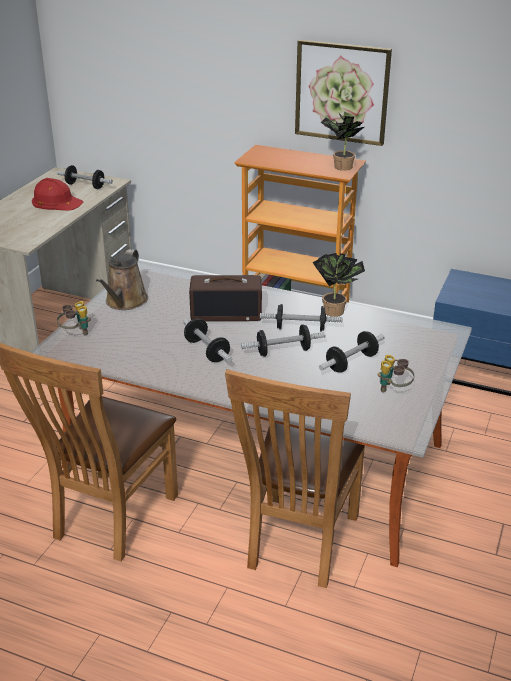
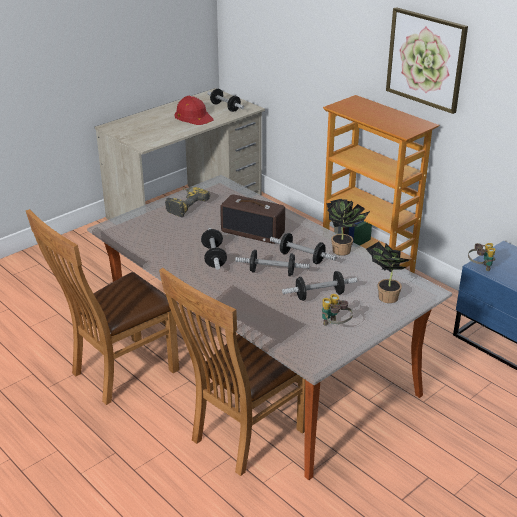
camera: 25 degrees right, 0 degrees up
(75, 333) = (131, 220): binoculars -> binoculars (480, 267)
(125, 302) = (184, 205): brown watering can -> power drill
(340, 167) = (409, 126): potted plant -> potted plant (385, 296)

